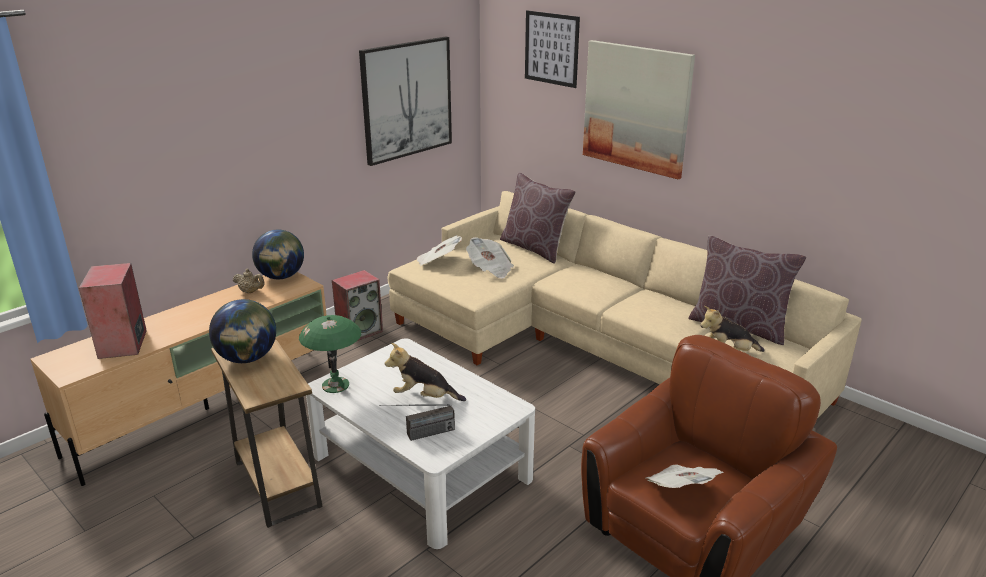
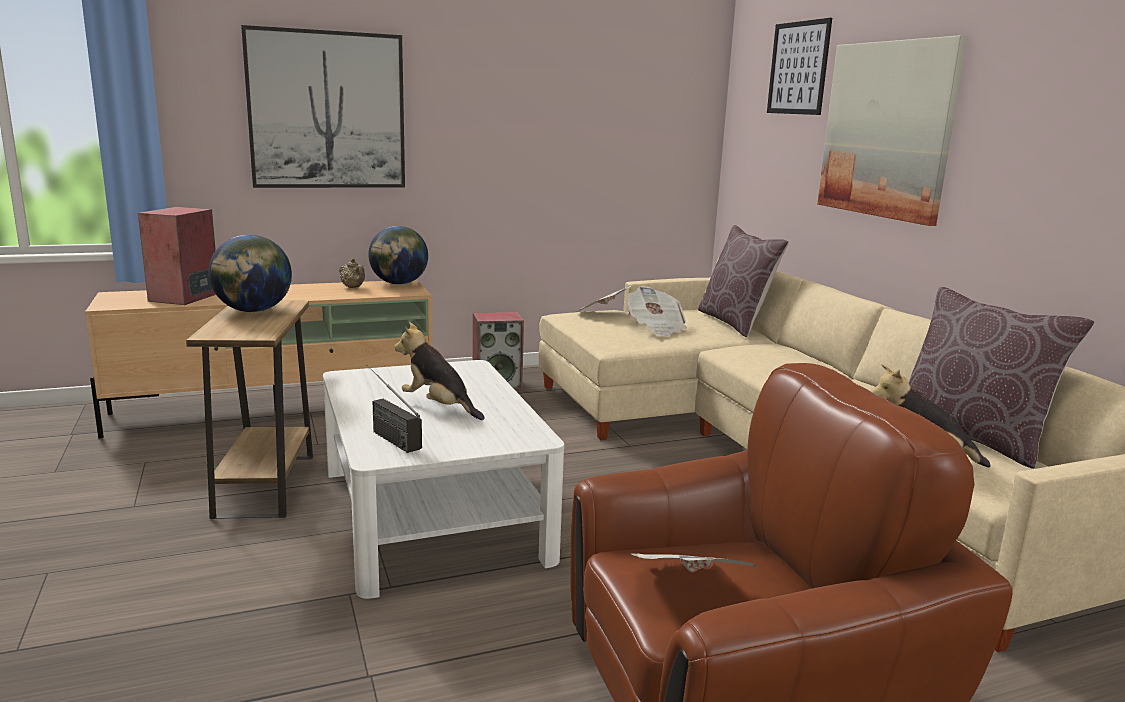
camera: 25 degrees right, 10 degrees down
(335, 385) = (356, 378): green table lamp -> none
(407, 99) = (614, 126): picture -> picture (327, 110)
(419, 435) = (386, 435): radio -> radio turned 45 degrees clockwise

